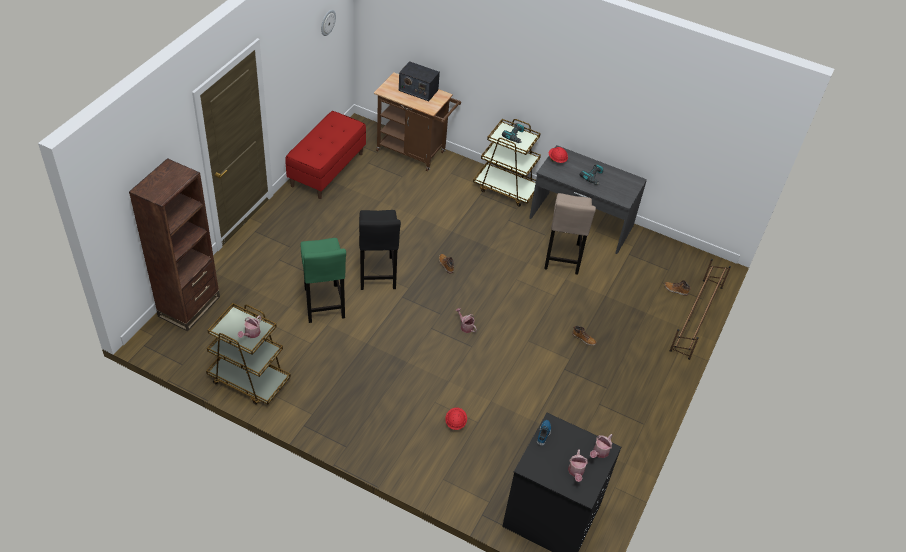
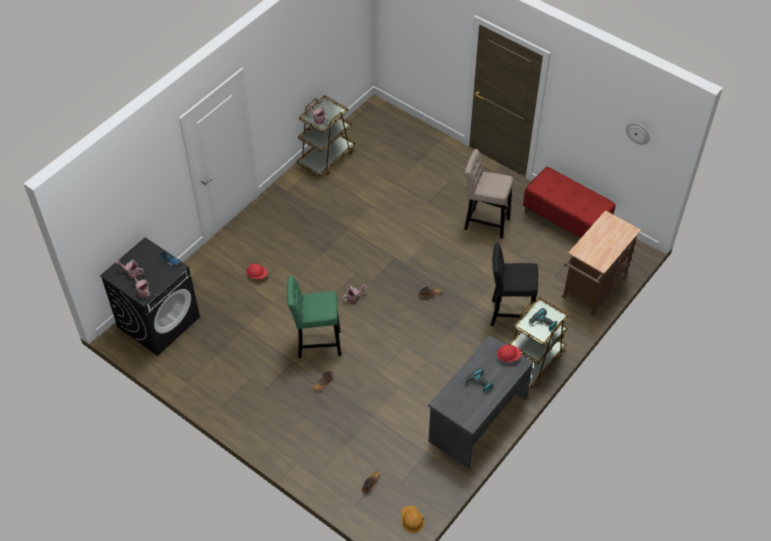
camera: 105 degrees right, 5 degrees up
(189, 307) = (404, 127): brown bookcase -> none
(324, 306) = (393, 205): green stool -> green stool (316, 343)
(377, 275) = (423, 243): black stool -> black stool (509, 314)
(418, 90) = (610, 245): radio -> none
(562, 258) = (427, 390): beige stool -> beige stool (484, 222)
(696, 318) = (330, 490): brown shoe rack -> none
(698, 259) = (412, 519): none -> orange hard hat

